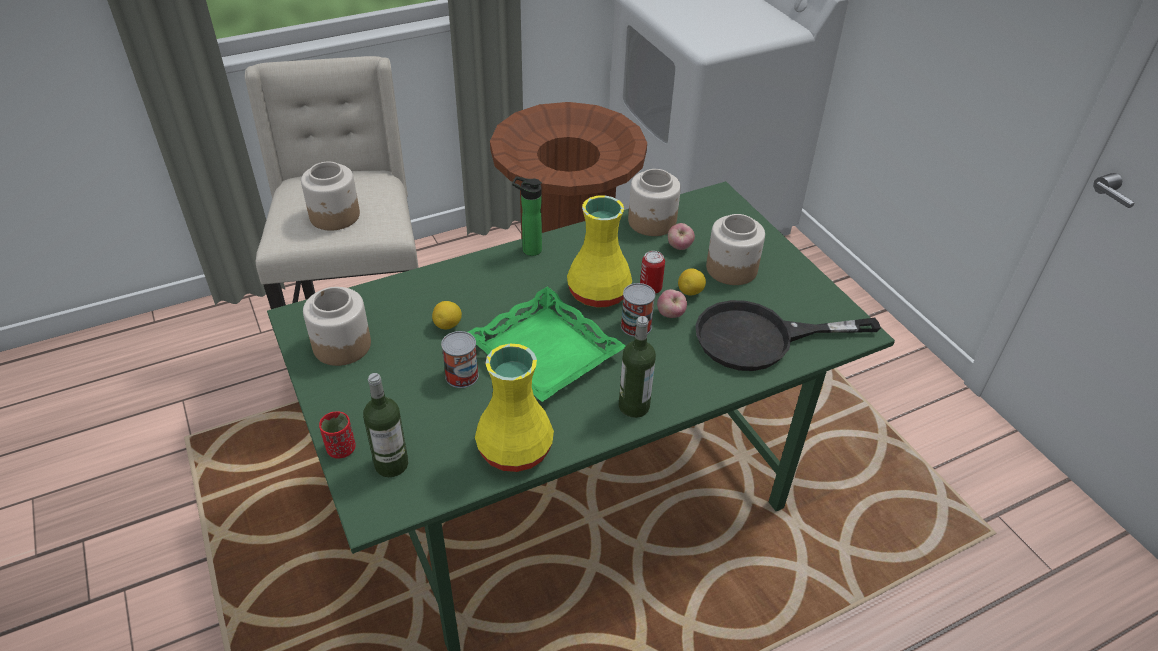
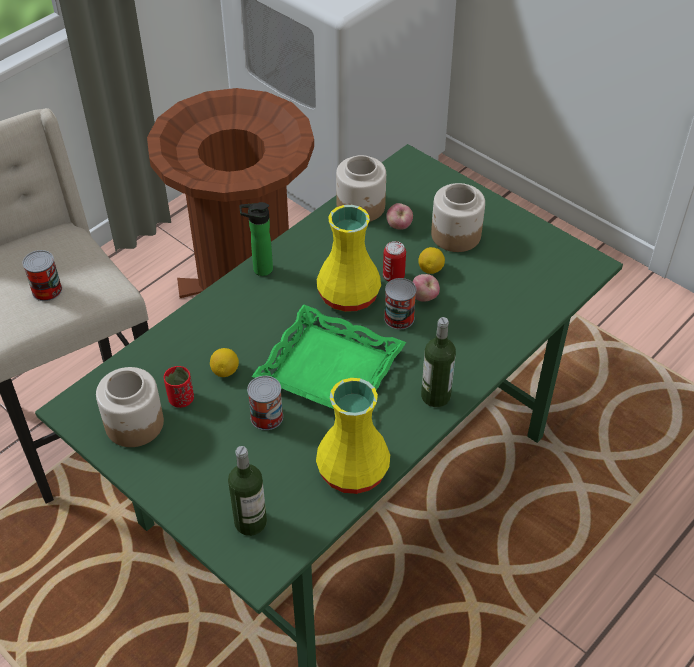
camera: 20 degrees left, 5 degrees up
(335, 216) = (47, 290): jar -> can
(341, 449) = (195, 524): red cup -> red cup (181, 399)
(761, 338) = (512, 297): black frying pan -> none

